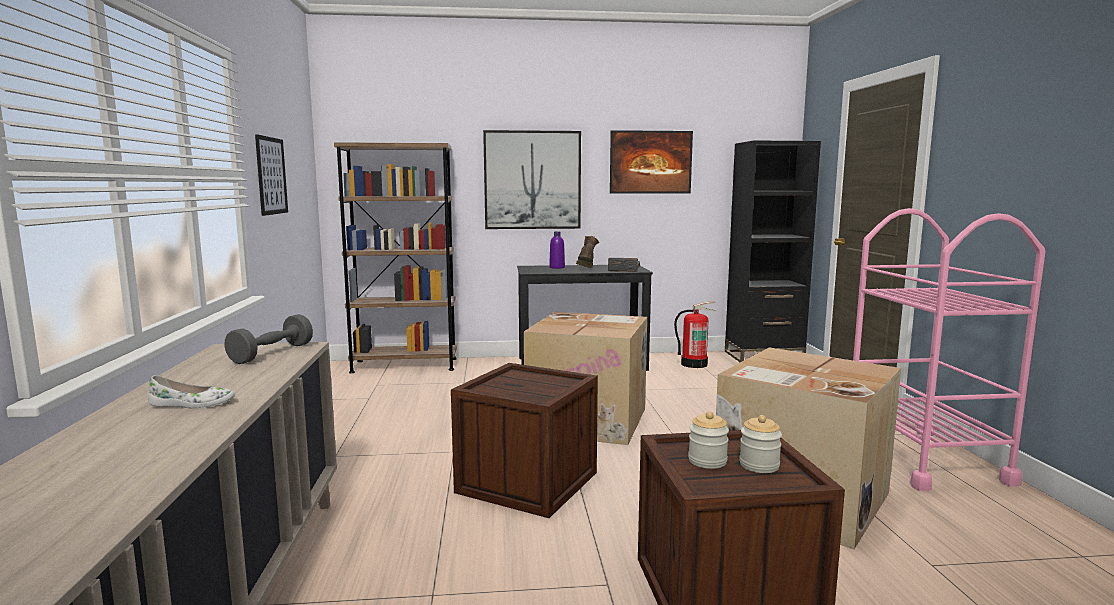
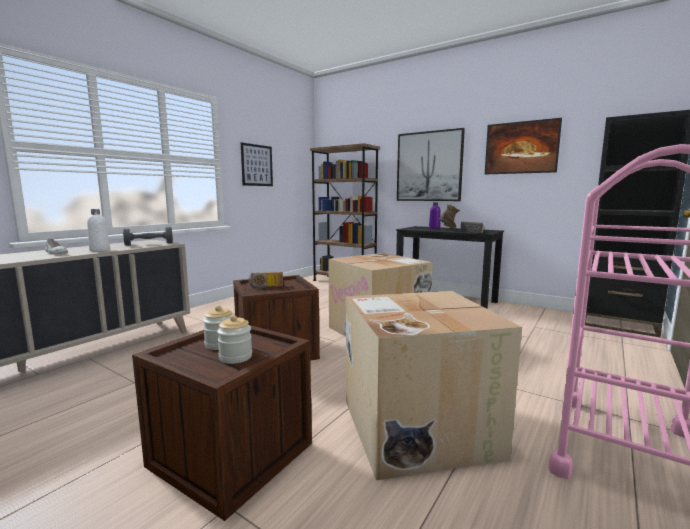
camera: 40 degrees right, 0 degrees up
(248, 381) = (99, 250): none -> white bottle
(518, 388) = (266, 287): none -> radio
(694, 364) = (534, 316): fire extinguisher -> none

